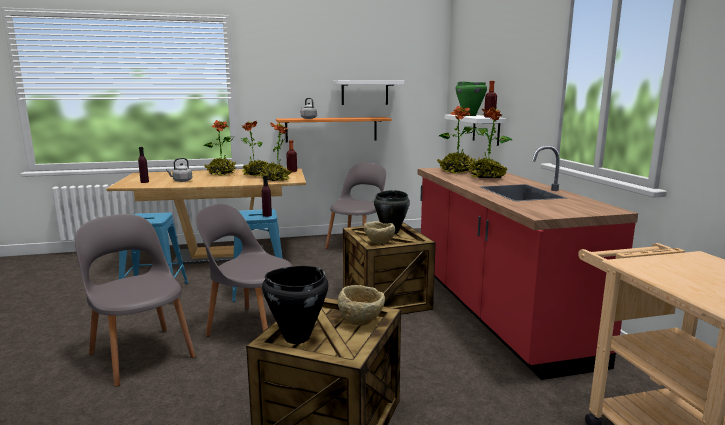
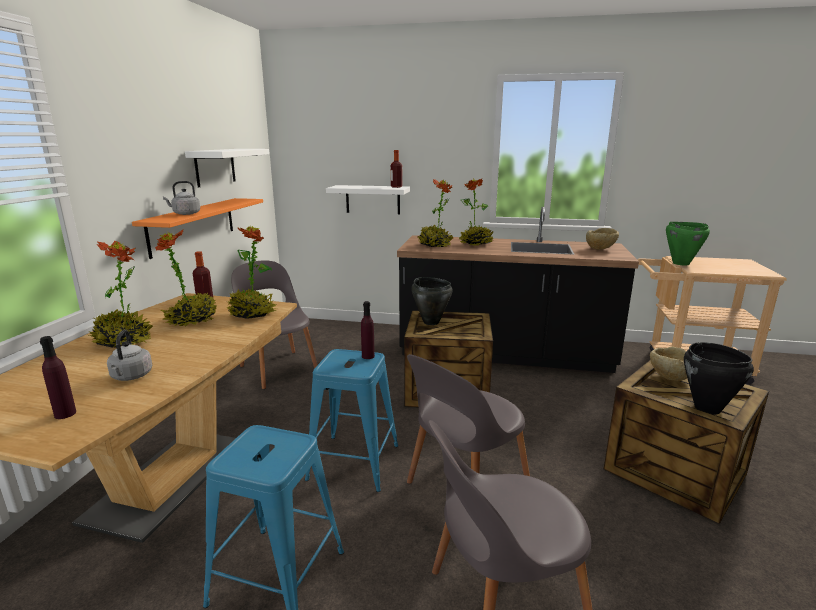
camera: 65 degrees left, 5 degrees up
(378, 243) = (465, 334): beige bowl -> beige bowl (600, 249)
(469, 115) = (362, 187): green cooking pot -> green cooking pot (680, 263)
(494, 311) = (504, 354): red counter -> black counter

